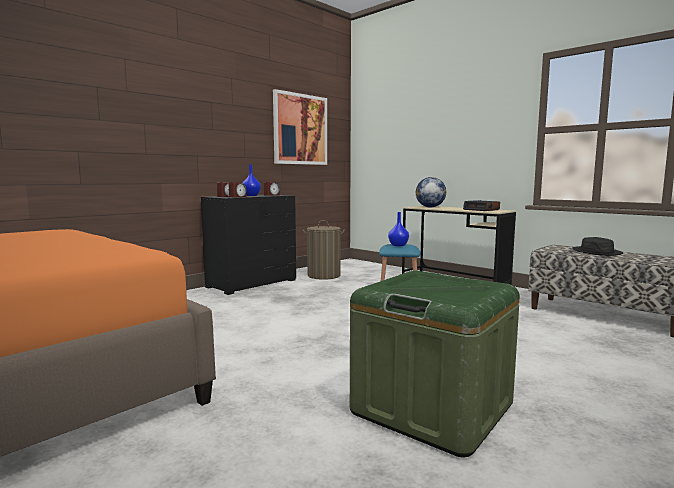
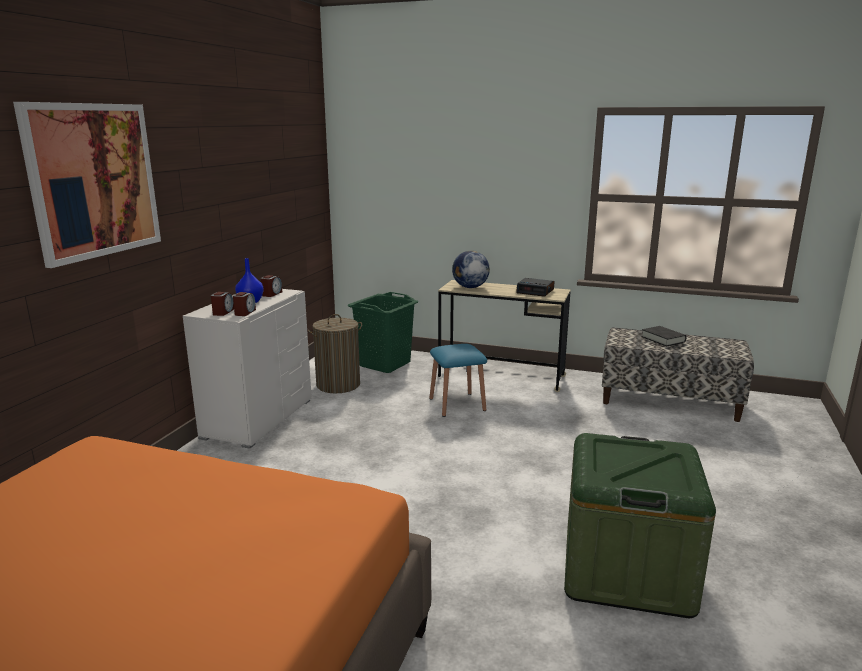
camera: 25 degrees left, 10 degrees up
(251, 283) = (257, 418): black dresser -> white dresser
(300, 129) = (278, 183): picture -> picture (94, 180)
(369, 270) = (385, 364): none -> green laundry basket
(398, 245) = (458, 350): blue vase -> none
(597, 252) = (663, 339): black hat -> black book

